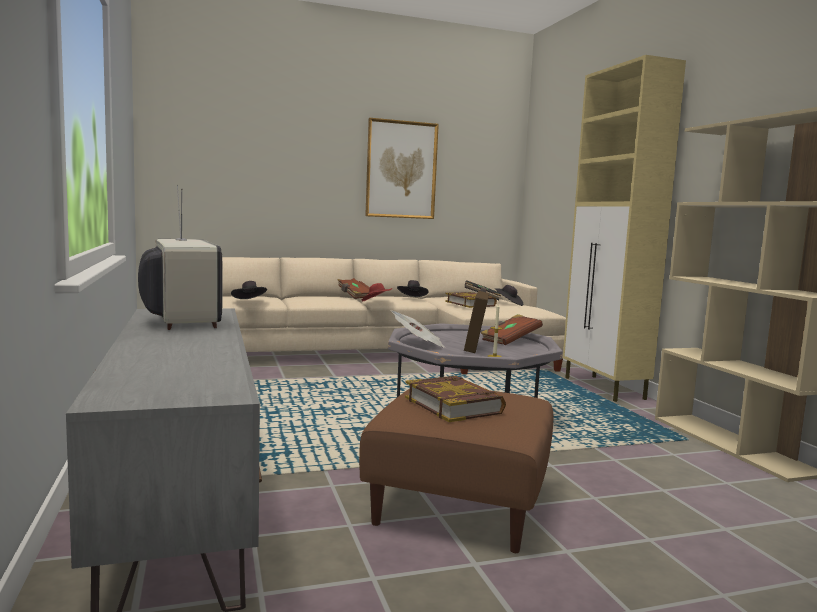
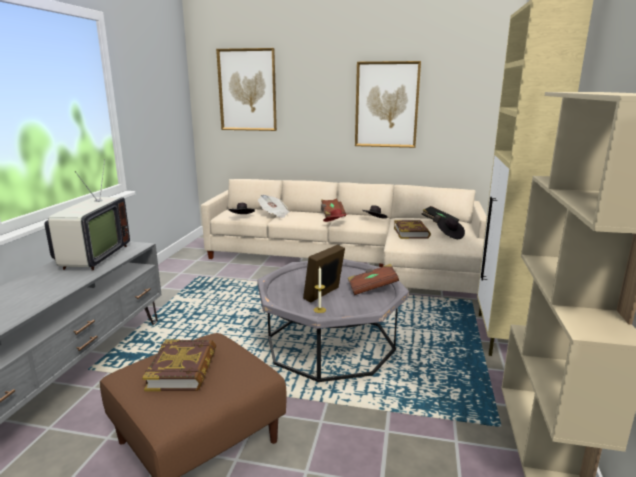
camera: 30 degrees right, 10 degrees up
(225, 140) = (247, 90): none -> picture
(418, 344) = (285, 283): newspaper -> newspaper (274, 214)

